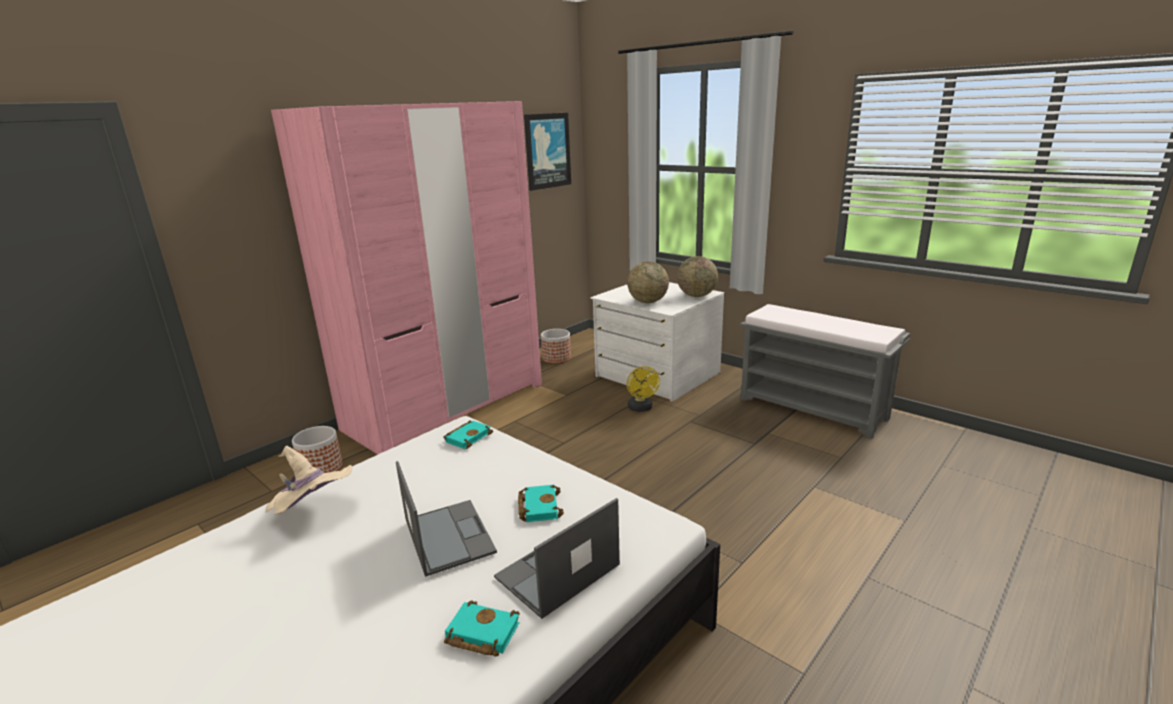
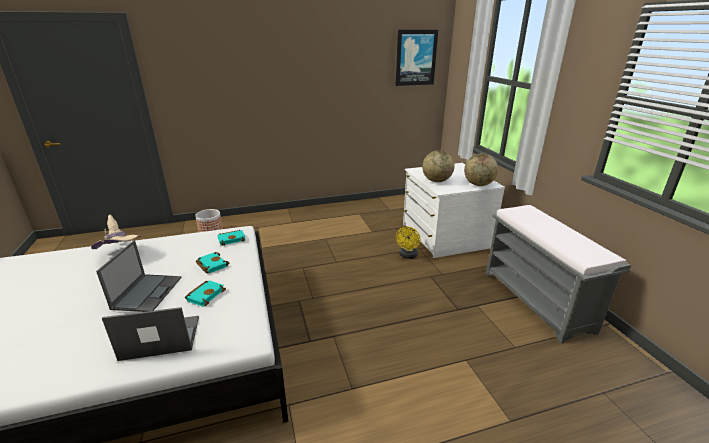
camera: 30 degrees right, 5 degrees up
(447, 406) = (301, 217): pink wardrobe -> none
(480, 634) = (87, 353): turquoise book -> turquoise book (211, 265)
(557, 358) = (392, 205): planter -> none

